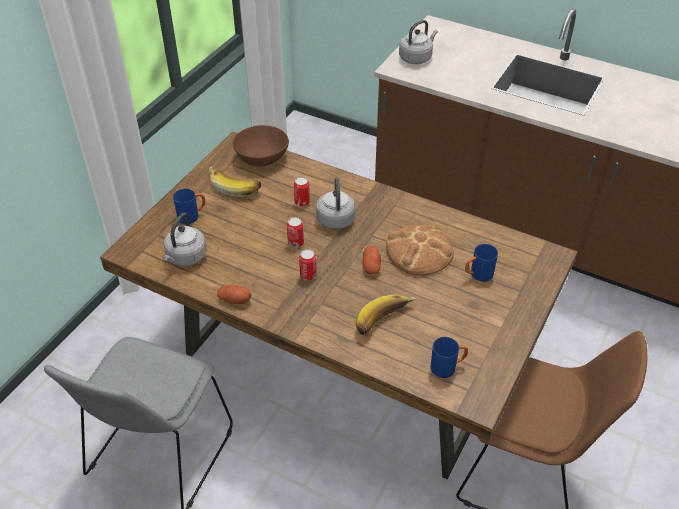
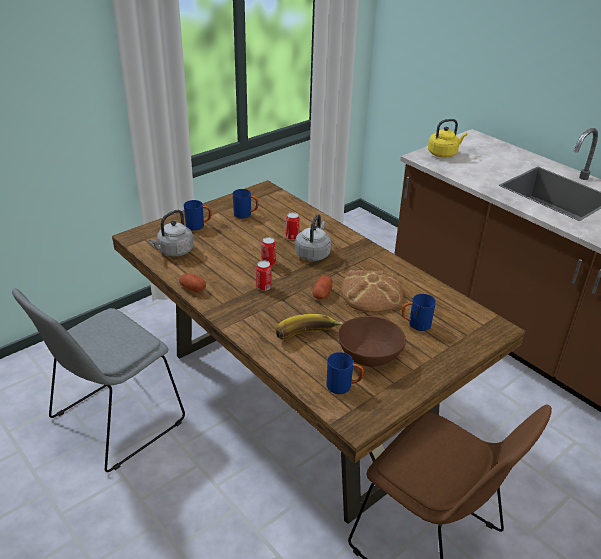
camera: 20 degrees right, 10 degrees down
(236, 186) = (246, 215): banana -> blue mug
(261, 157) = (279, 201): brown bowl -> brown bowl (369, 354)
(416, 58) = (443, 153): grey kettle -> yellow kettle

